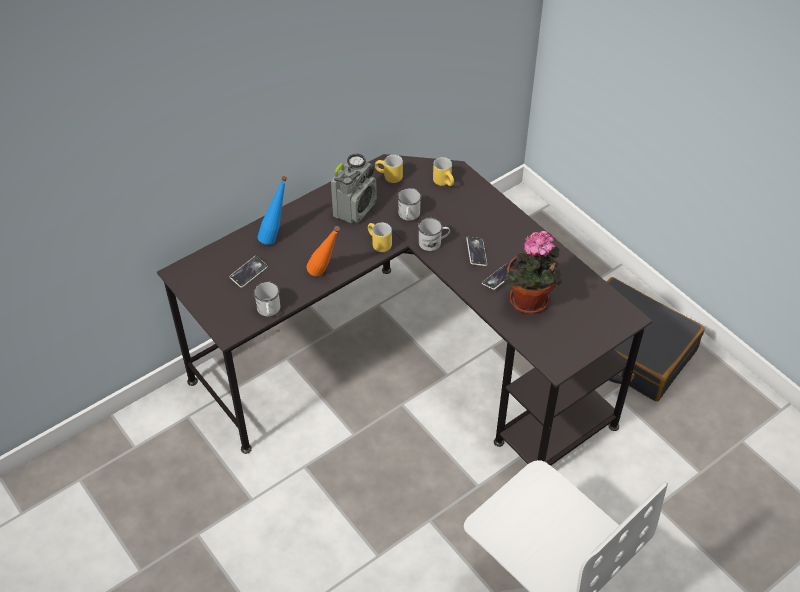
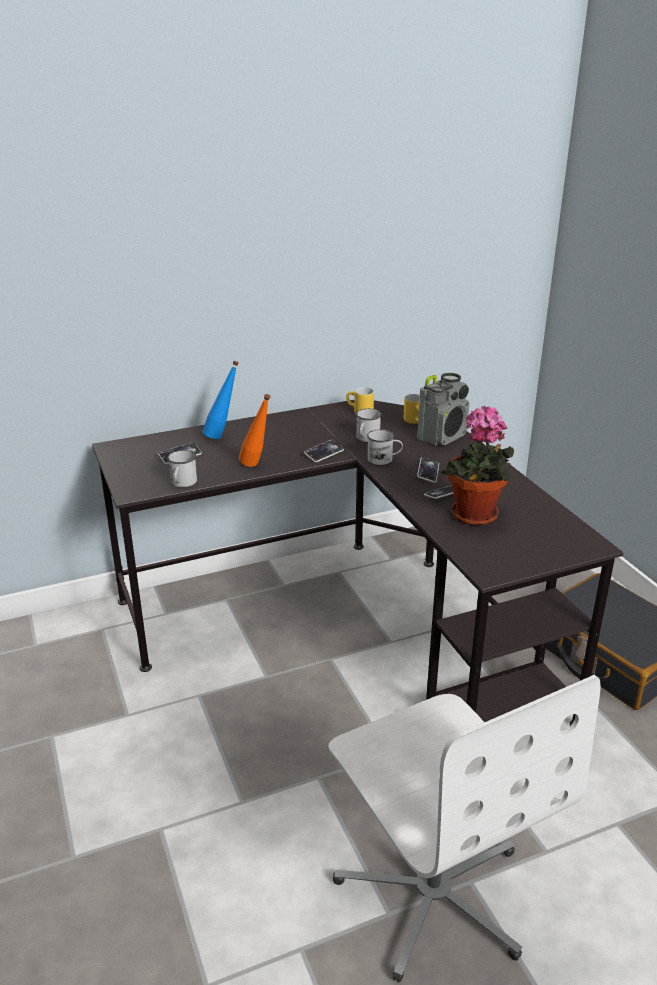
camera: 15 degrees right, 20 degrees down
(355, 208) = (314, 428): radio -> radio (442, 437)
(378, 244) = (324, 453): yellow mug -> phone

